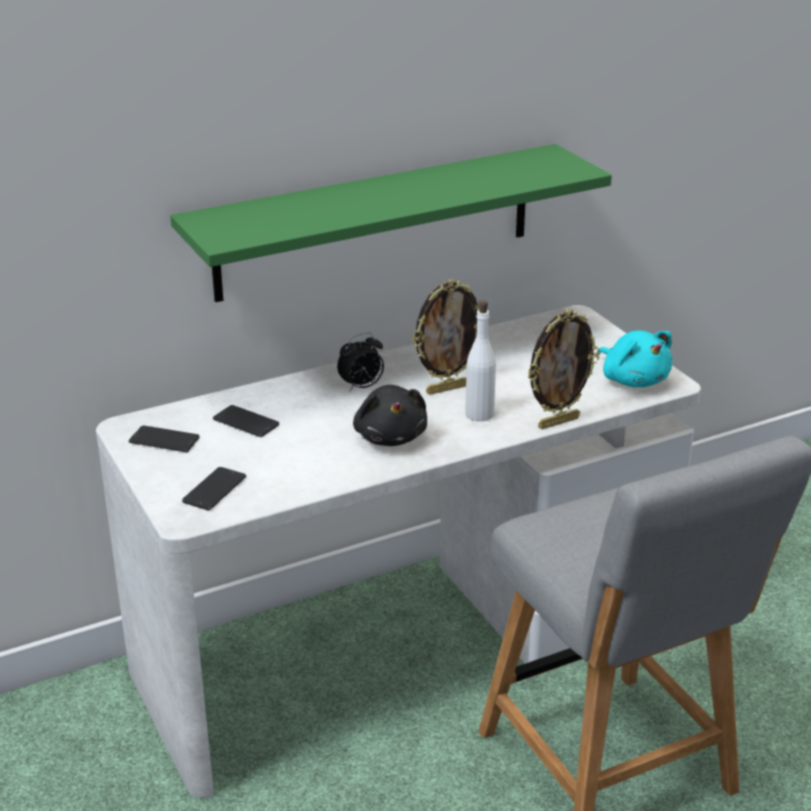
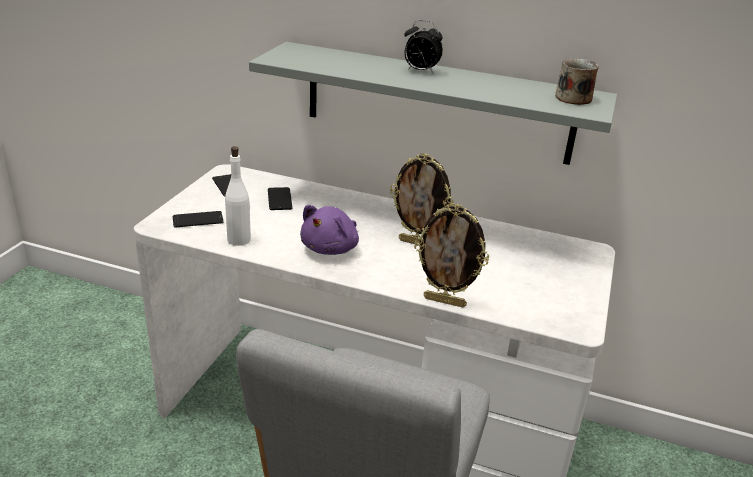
camera: 45 degrees right, 0 degrees up
(361, 387) = (372, 216): alarm clock -> alarm clock (420, 71)
(375, 222) = (437, 103): green shelf -> grey shelf
(390, 436) = (331, 248): black plush toy -> purple plush toy
(479, 414) = (406, 267): white bottle -> white bottle (239, 239)
(539, 162) = (572, 97): none -> mug
(633, 379) = (554, 309): turquoise plush toy -> none

